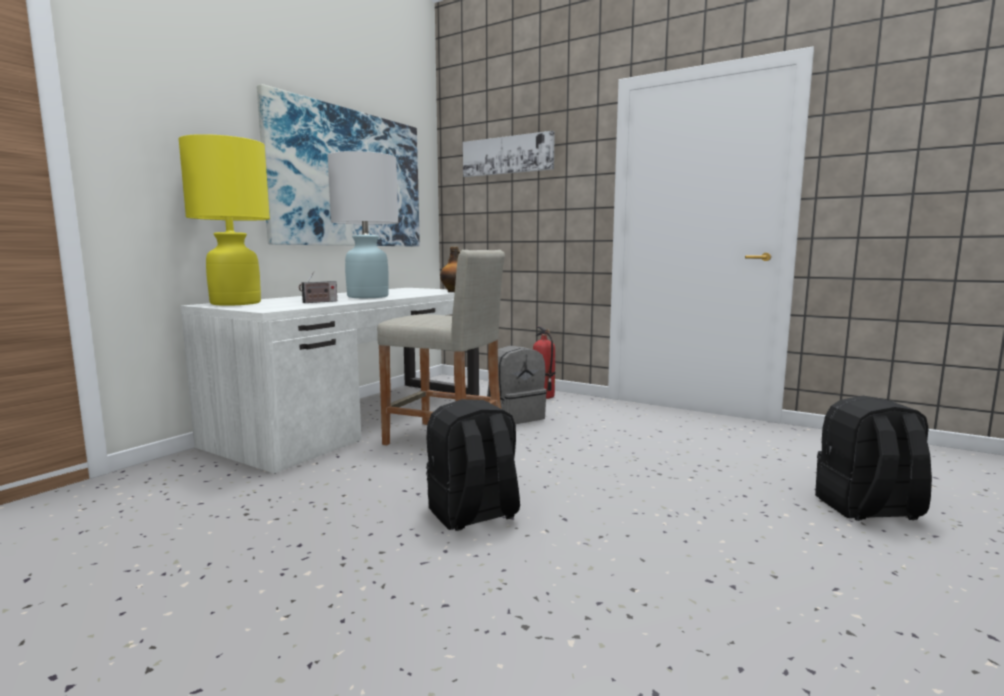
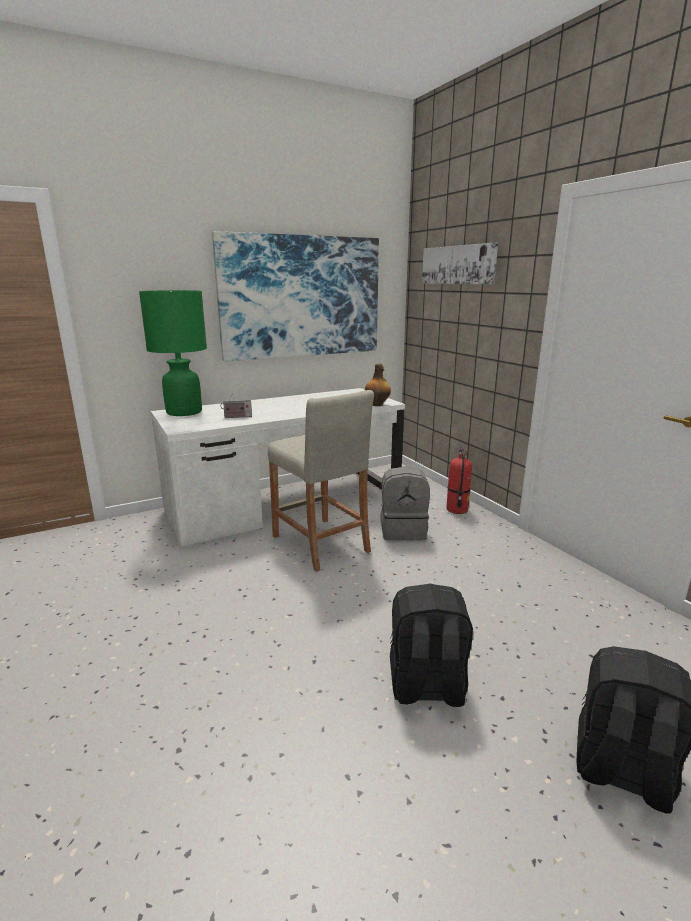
camera: 30 degrees right, 10 degrees up
(235, 303) = (184, 412): yellow table lamp -> green table lamp
(367, 297) = (289, 409): white table lamp -> none
(473, 514) = (257, 630): black backpack -> black backpack (426, 687)

